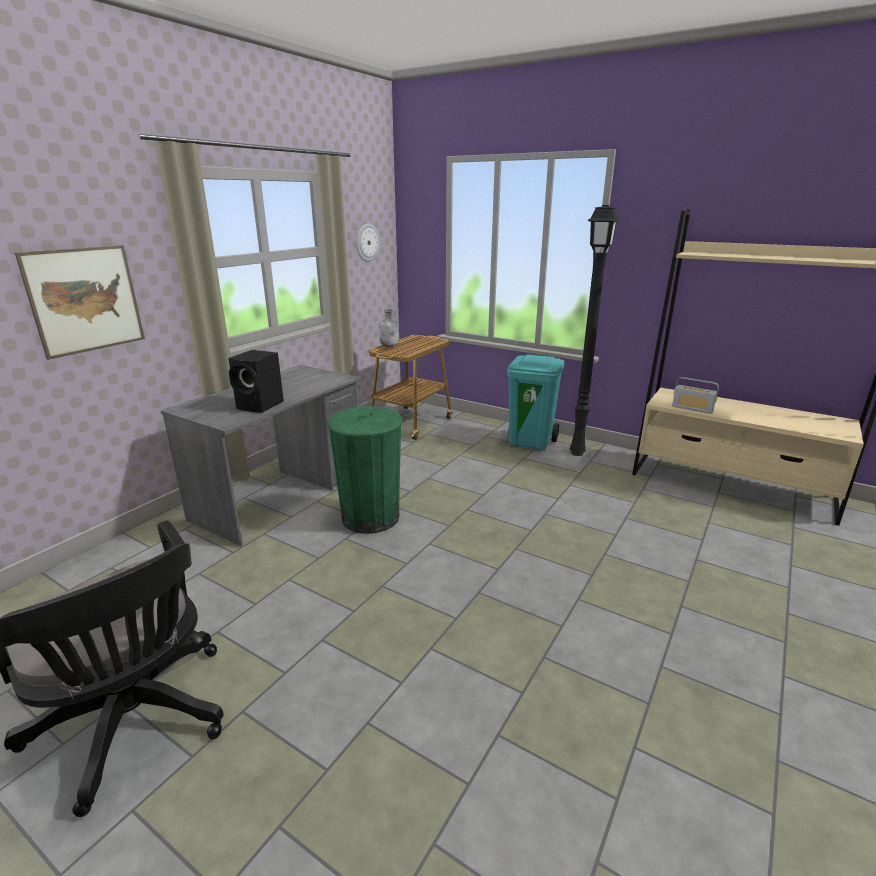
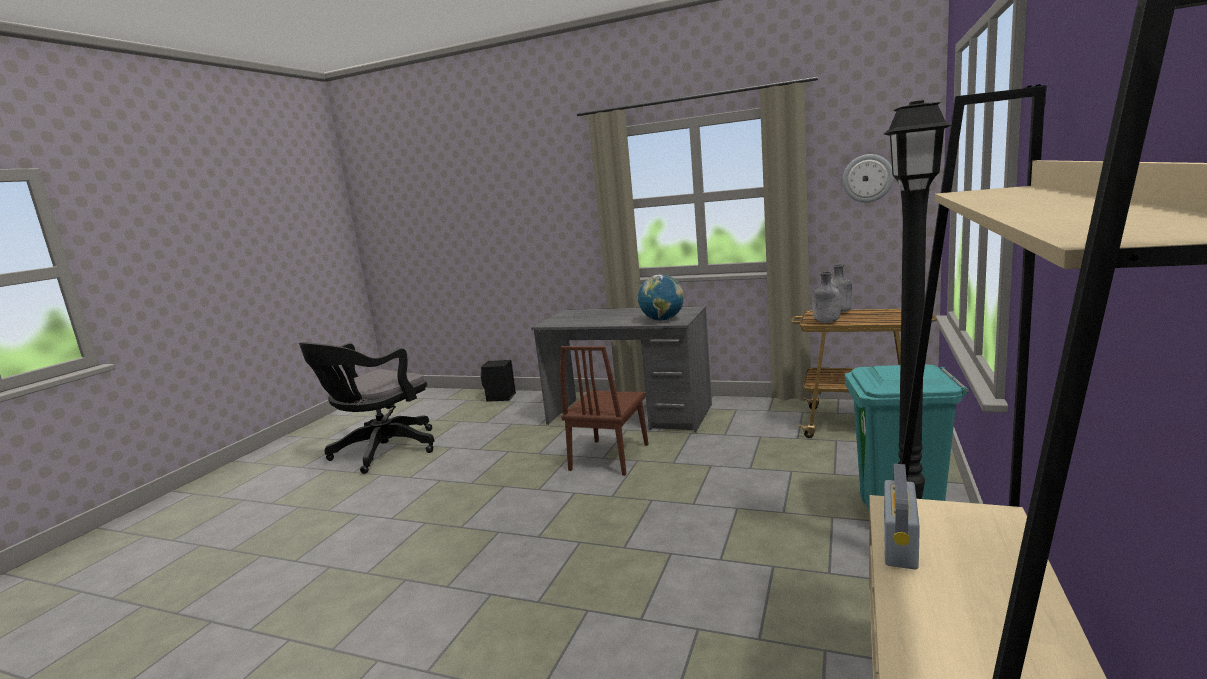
camera: 80 degrees right, 10 degrees down
(85, 300) = (546, 226): picture -> none
(261, 405) = (586, 321): black speaker -> black speaker (500, 398)
(325, 381) = (662, 320): none -> globe
(370, 517) = (609, 457): green trash can -> brown chair
(410, 352) = (826, 322): none -> grey bottle

